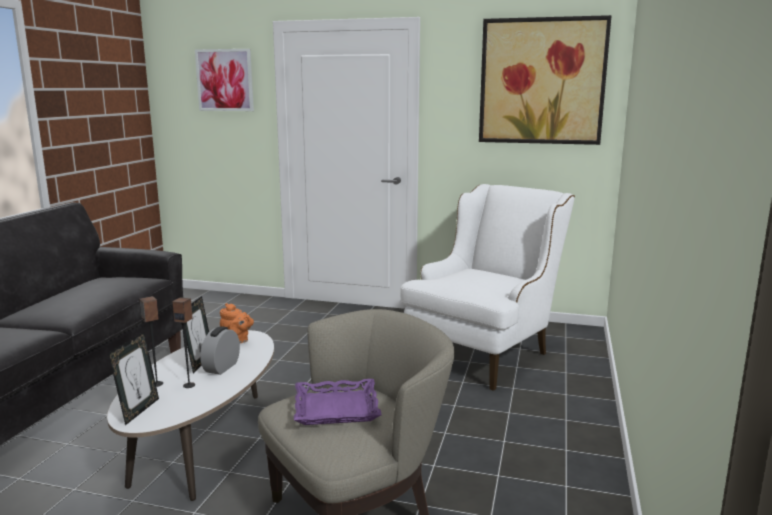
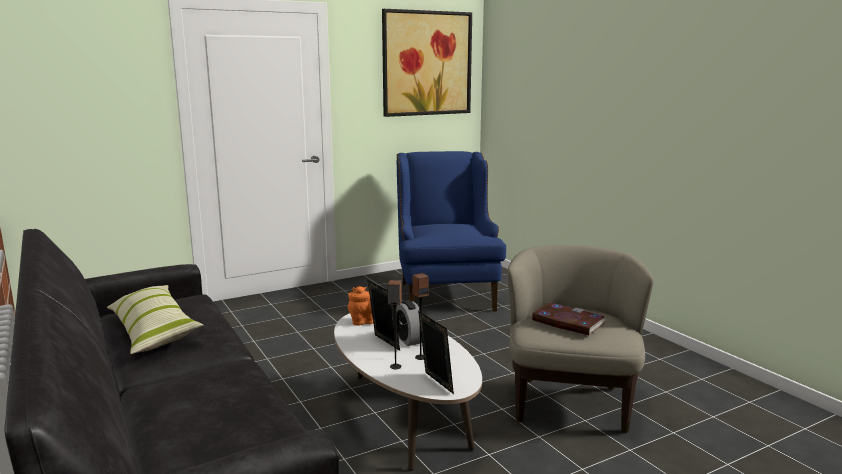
camera: 45 degrees left, 0 degrees up
(73, 294) = (153, 331): none -> pillow
(225, 80) = (104, 61): picture -> none
(336, 408) = (567, 322): purple tray -> book
(485, 352) = (445, 292): white armchair -> blue armchair

